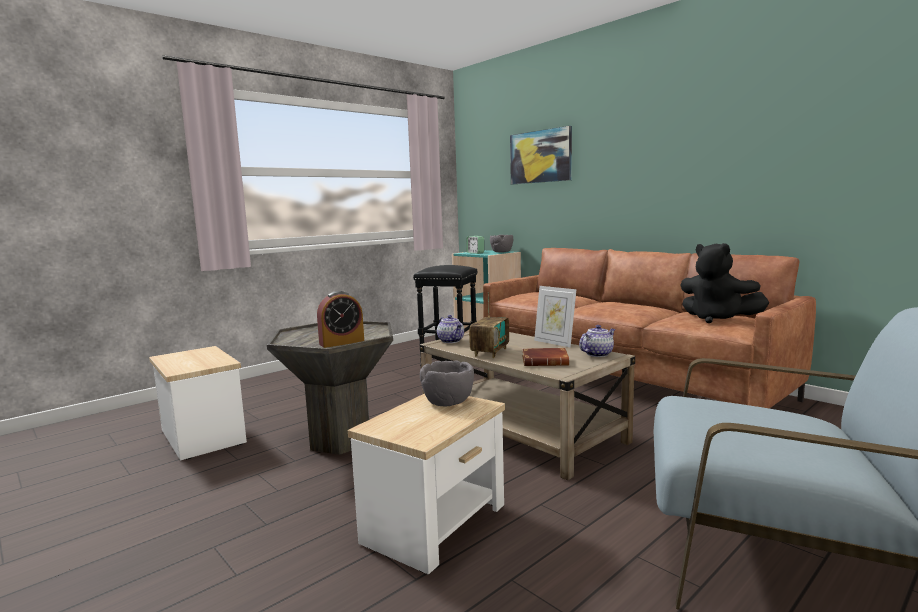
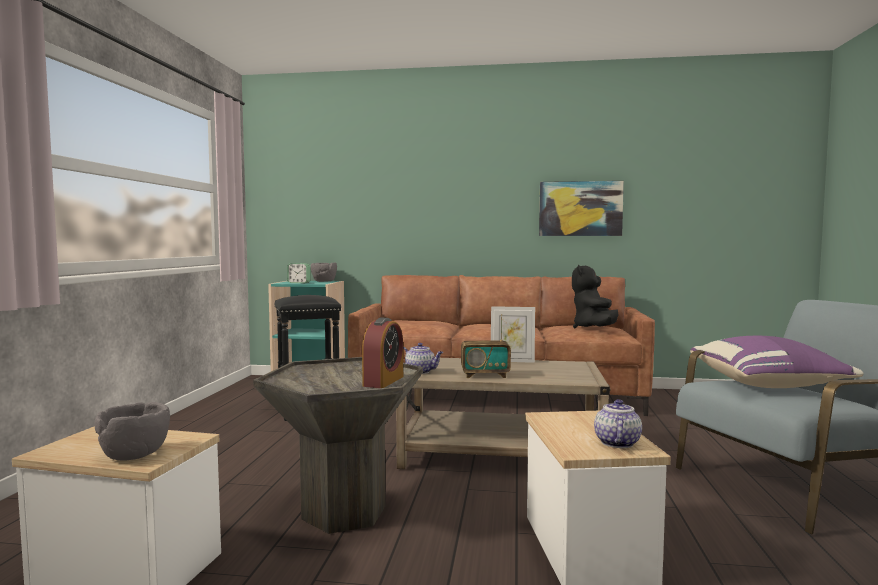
camera: 40 degrees left, 5 degrees down
(448, 402) = (570, 418): grey bowl -> grey bowl (135, 454)
(490, 352) = (485, 375): radio -> radio turned 105 degrees clockwise
(540, 156) = (368, 182): picture -> picture (580, 208)
(546, 361) = (551, 375): brown book -> none
(597, 354) = (568, 364): teapot -> teapot (616, 442)
(717, 319) = (593, 329): black plush toy -> black plush toy turned 90 degrees clockwise
(765, 419) = (768, 385): none -> purple pillow

